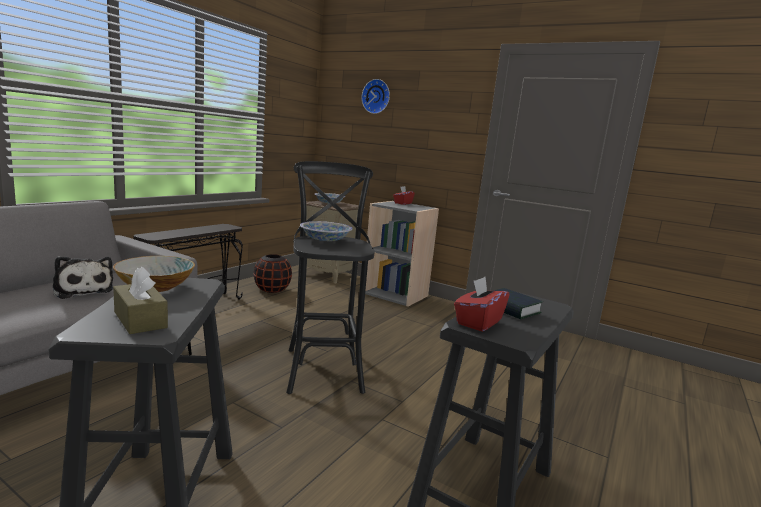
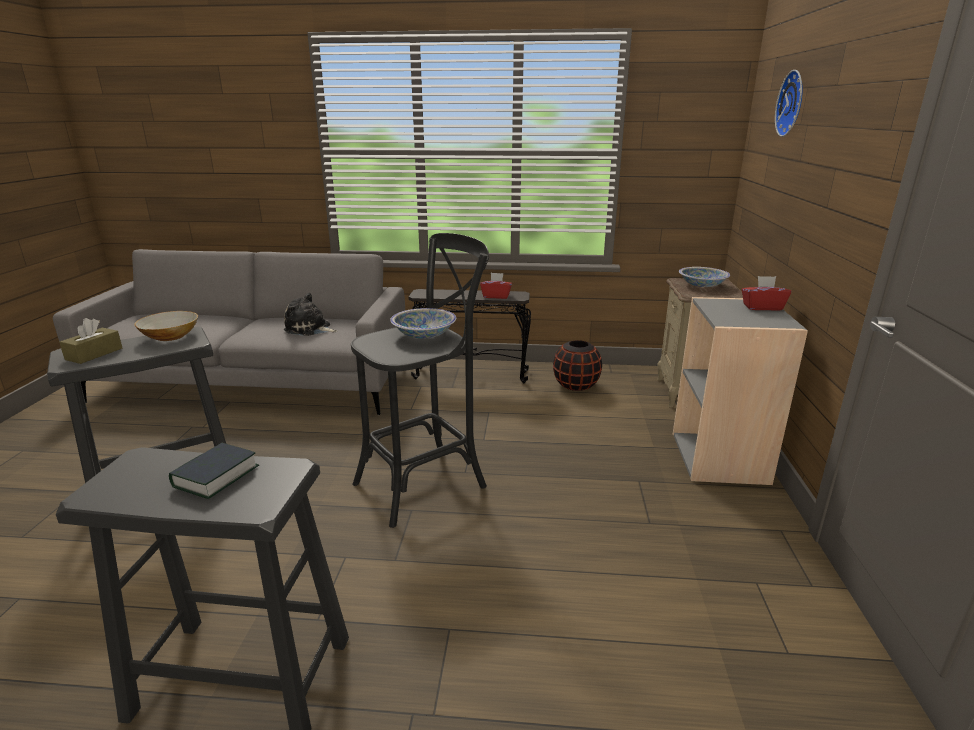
camera: 65 degrees right, 10 degrees up
(82, 290) = (309, 329): plush toy -> plush toy turned 90 degrees clockwise
(478, 322) = (146, 463): red tissue box -> red tissue box (496, 296)

